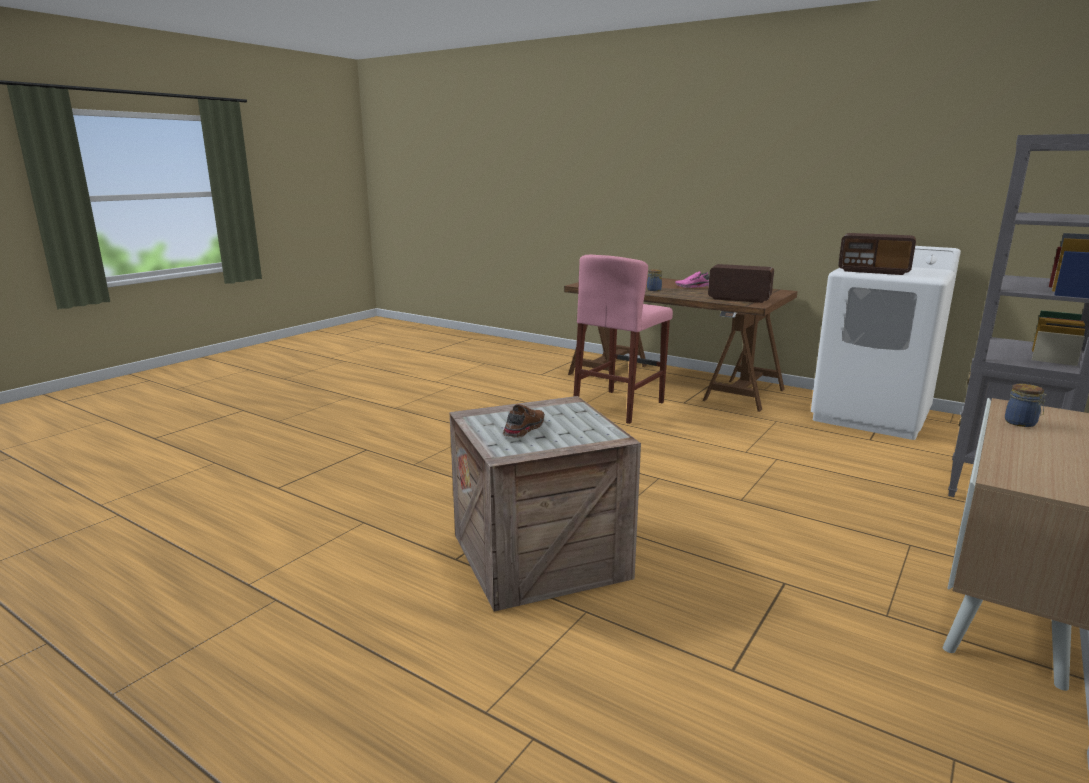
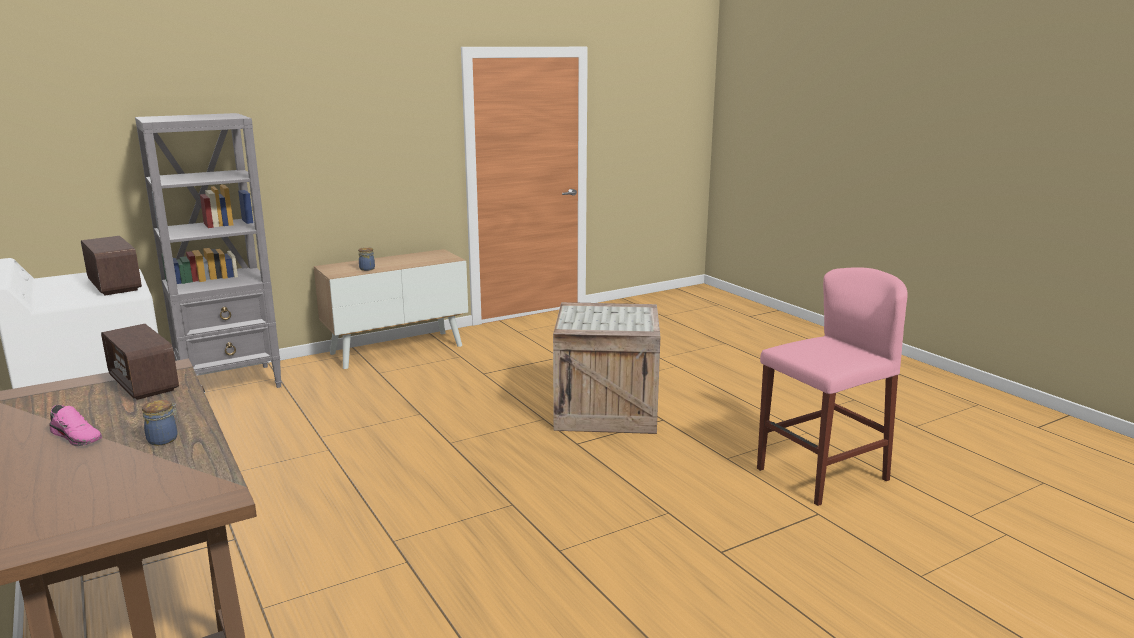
camera: 155 degrees left, 0 degrees up
(523, 429) = (620, 317): brown shoe -> none
(619, 406) = (326, 555): pink stool -> pink stool (821, 474)

